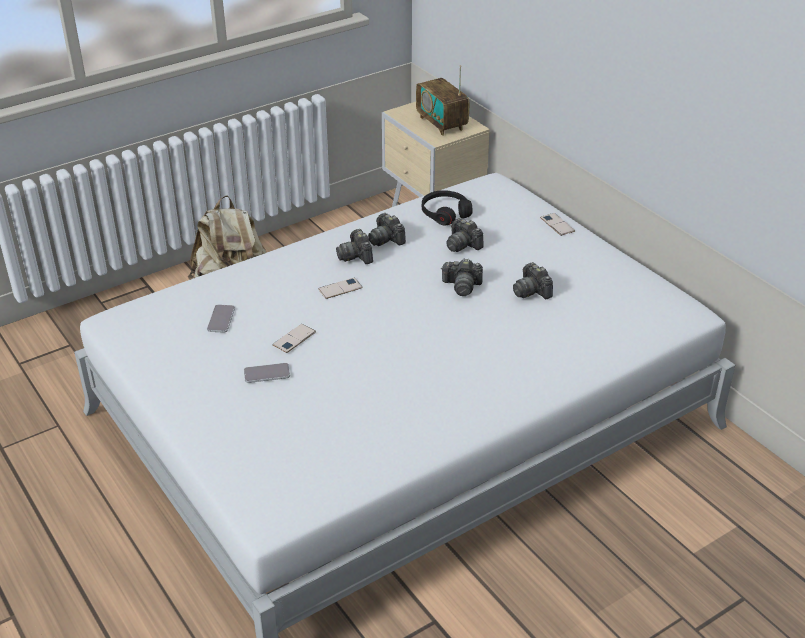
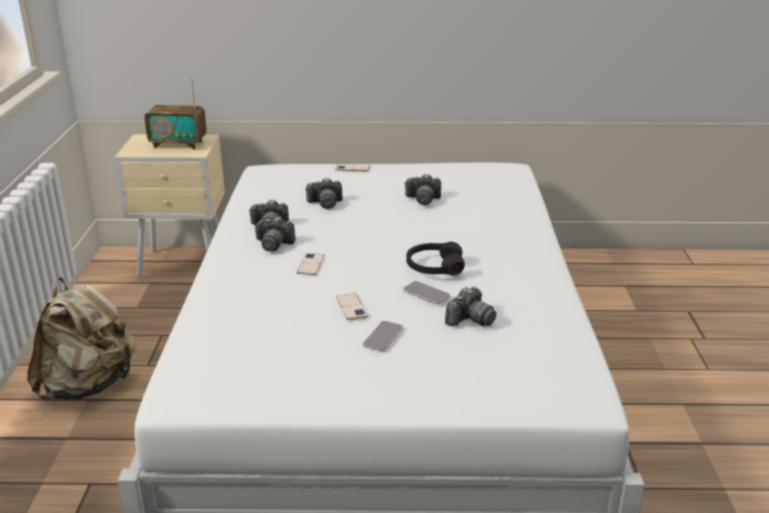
camera: 55 degrees left, 10 degrees down
(221, 319) = (267, 335): phone -> phone (426, 293)
(445, 213) = (273, 196): black headphones -> black headphones (434, 267)
(462, 286) = (379, 220): camera -> camera (470, 320)

